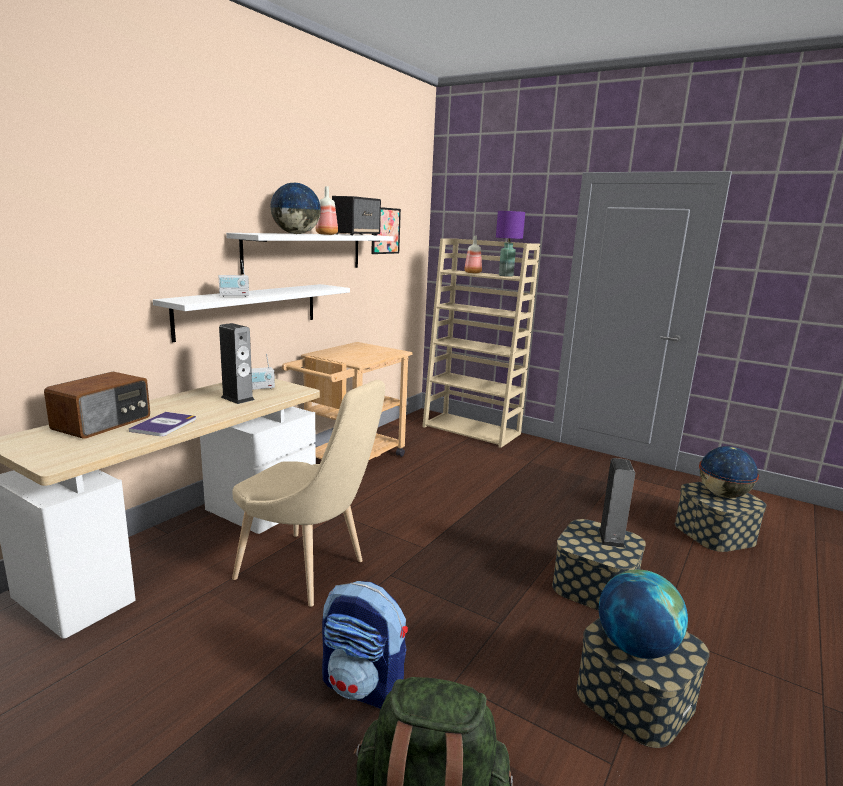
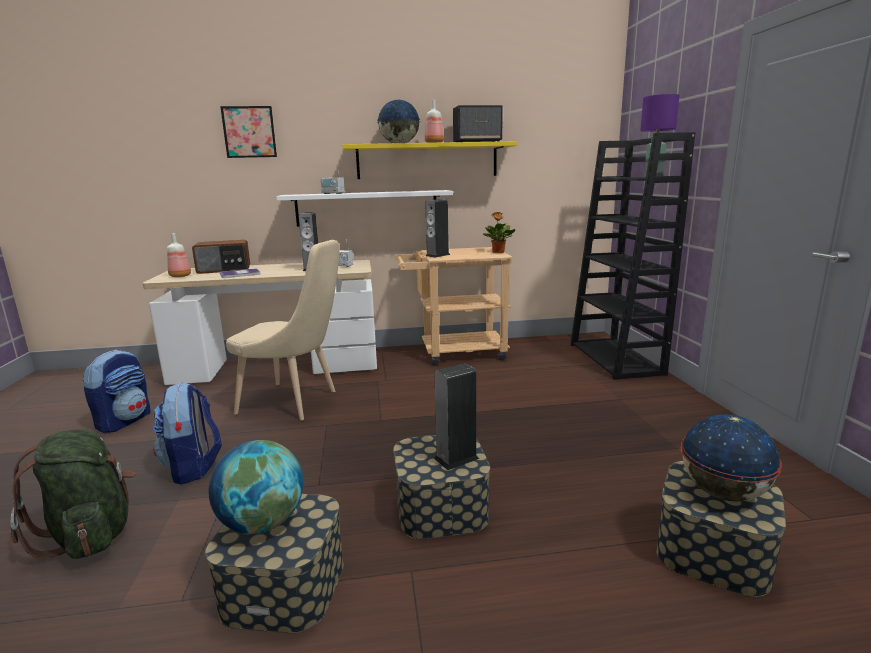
camera: 50 degrees right, 0 degrees up
(125, 710) = (124, 421): none -> backpack
(305, 252) = (427, 161): white shelf -> yellow shelf
(308, 572) = (294, 403): beige chair -> beige chair turned 60 degrees counterclockwise
(351, 360) = (437, 255): none -> speaker
(385, 231) = (539, 138): picture -> picture (249, 132)
(387, 348) = (498, 252): none -> potted plant
(472, 430) = (616, 359): beige bookcase -> black bookcase
(473, 273) = (628, 177): bottle -> bottle (181, 276)

